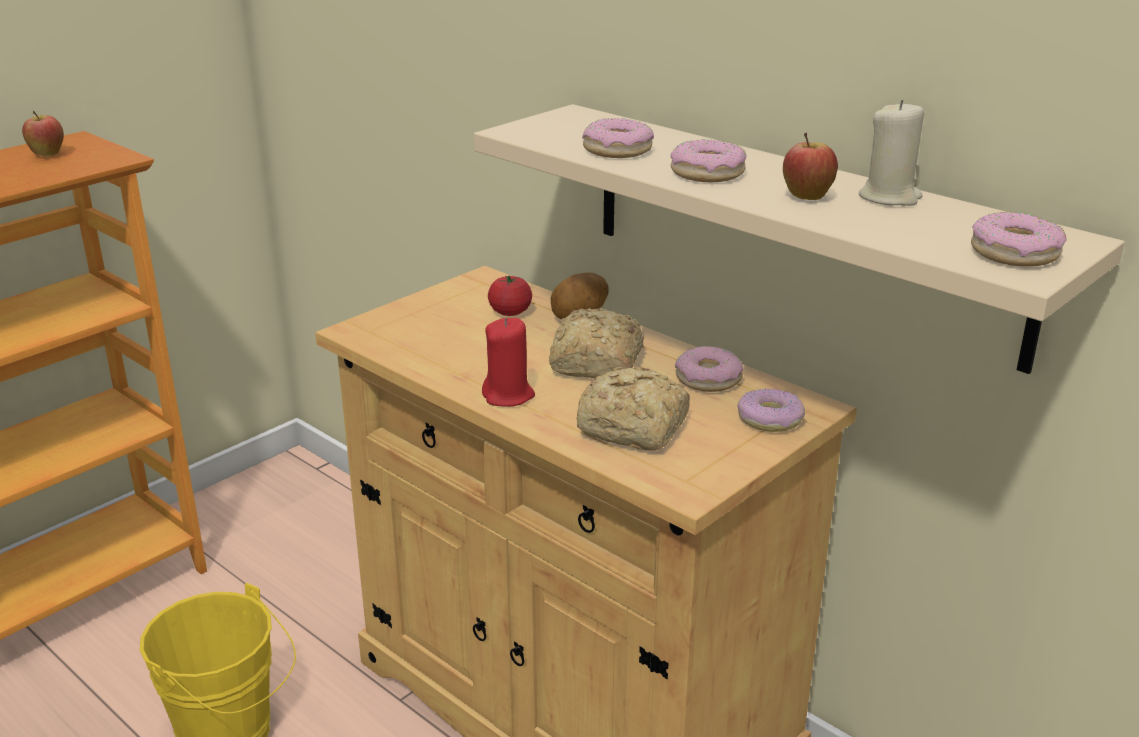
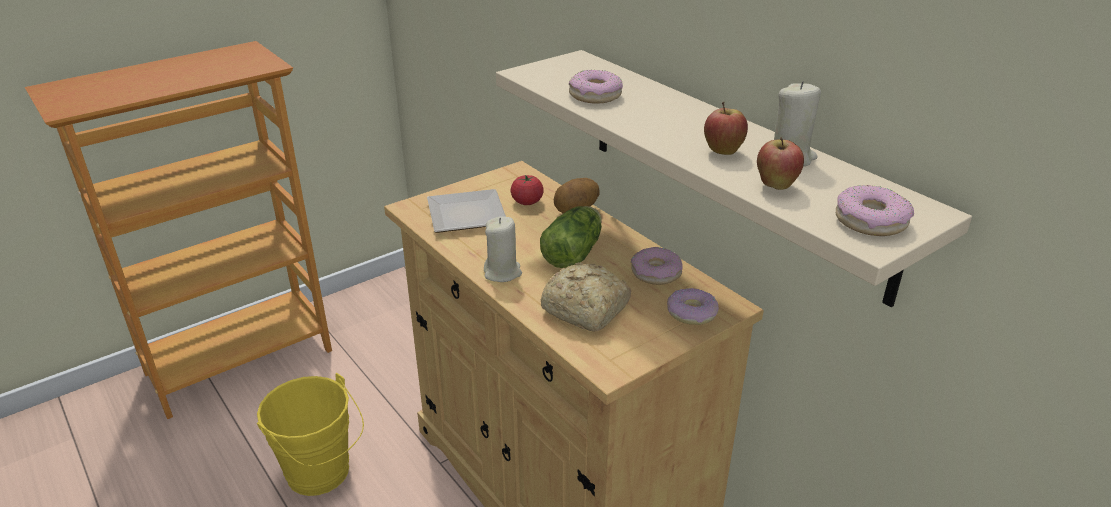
camera: 10 degrees right, 5 degrees up
(48, 155) = (223, 60): apple -> apple (776, 187)
(430, 333) = (464, 214): none -> plate
(508, 396) = (503, 272): red candle -> beige candle
(595, 364) = (575, 252): bread -> lettuce
(707, 173) = (654, 122): donut -> none

